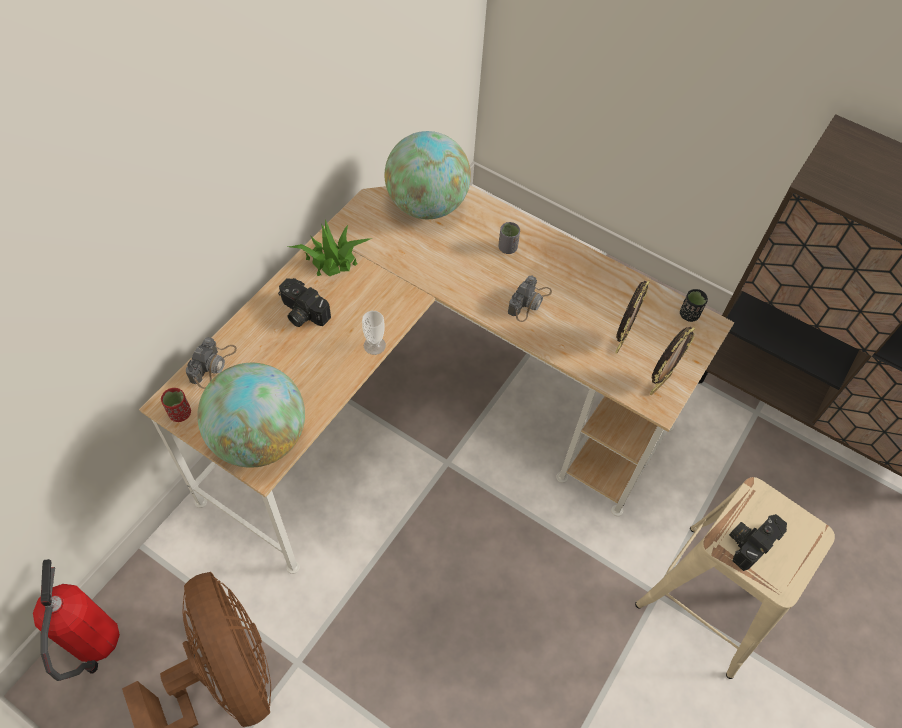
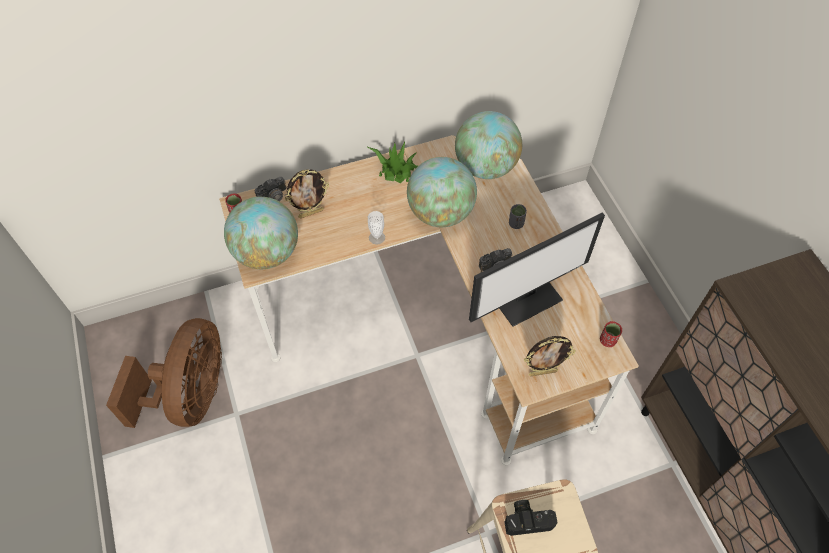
camera: 40 degrees right, 0 degrees up
(95, 643) = (144, 329): fire extinguisher -> none
(301, 313) = (350, 193): camera -> none
(421, 279) = (440, 213): none -> globe
(582, 318) = (527, 298): none -> monitor
(621, 340) = (541, 328): picture frame -> picture frame (310, 213)
(689, 314) = (607, 340): black cup -> red cup

